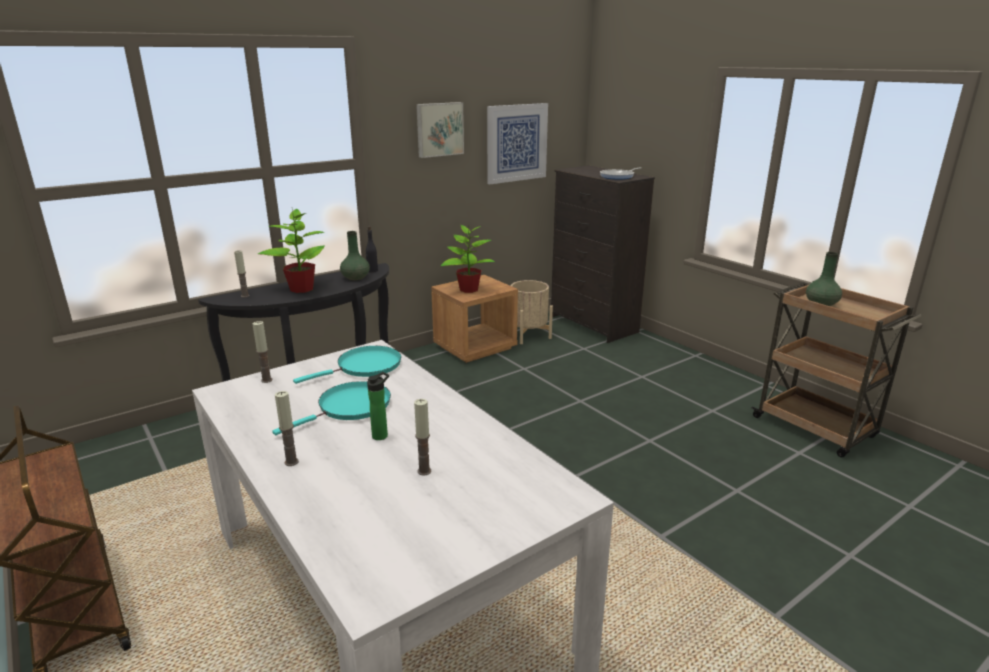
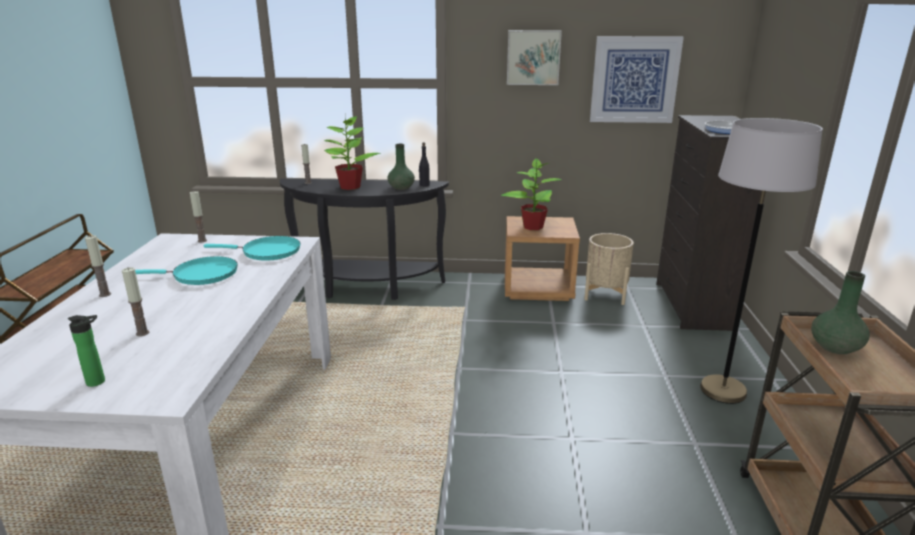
camera: 40 degrees right, 0 degrees up
(382, 435) = (175, 299): bottle -> bottle (98, 381)
(682, 373) = (723, 391): none -> grey floor lamp

